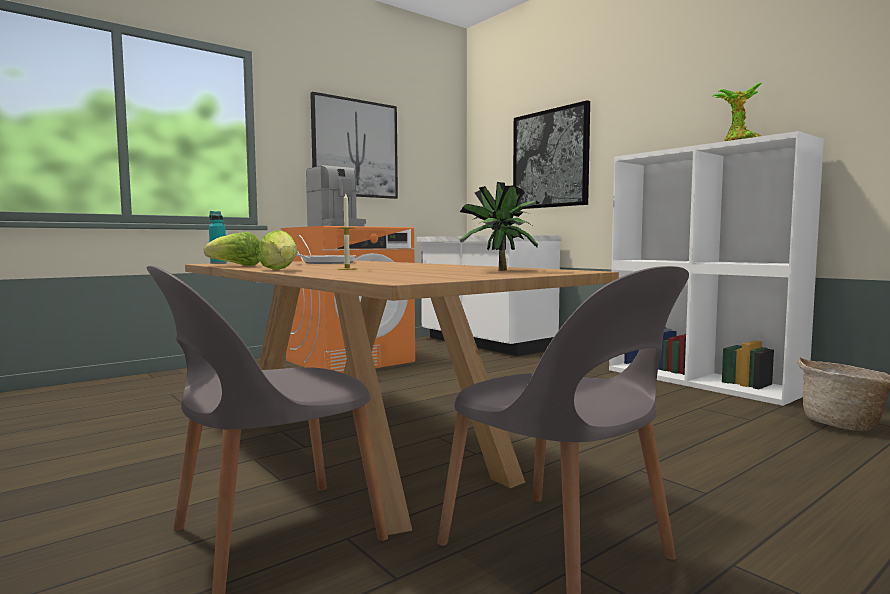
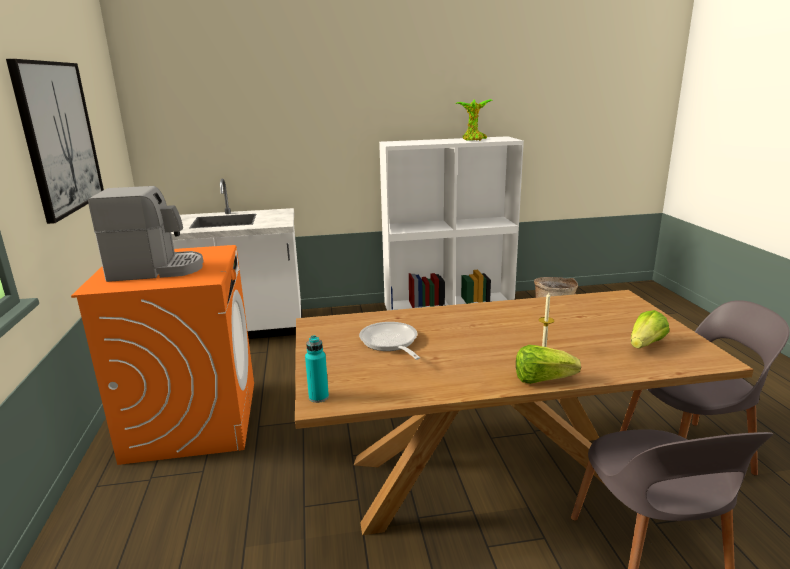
camera: 60 degrees left, 15 degrees up
(235, 266) = (418, 393): lettuce -> lettuce (645, 345)
(499, 270) = (607, 313): potted plant -> none
(550, 159) = (267, 130): picture -> none

